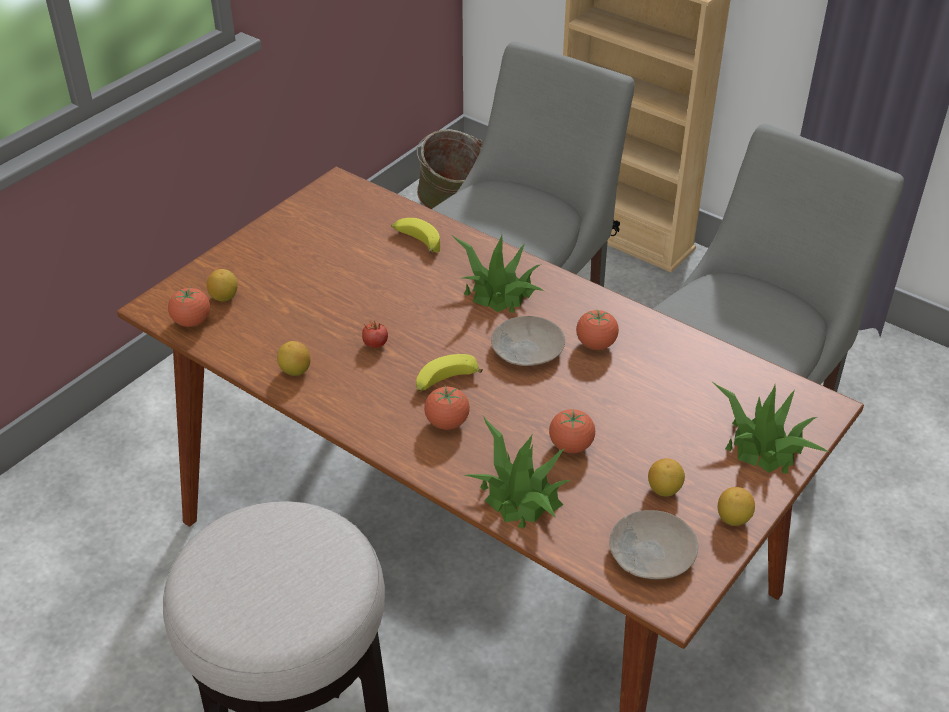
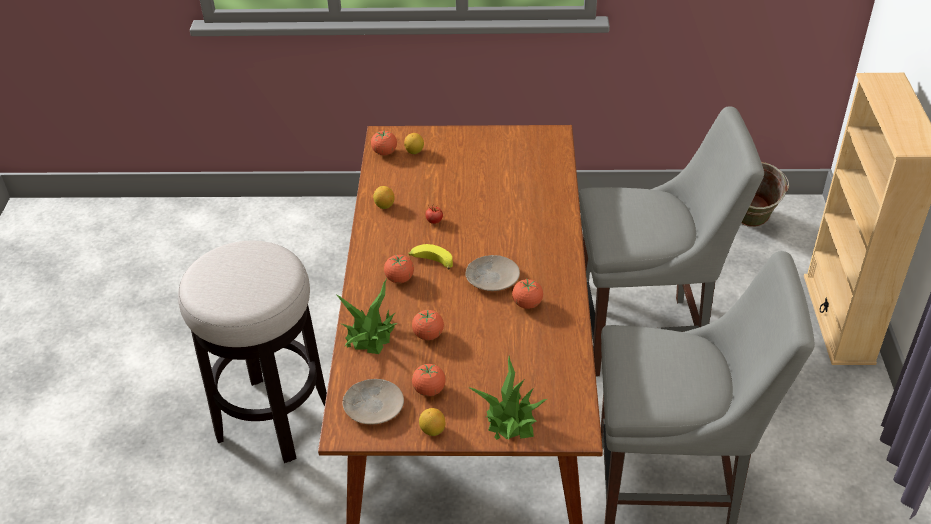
camera: 55 degrees right, 0 degrees up
(416, 241) = (539, 189): banana -> none
(498, 291) = (531, 242): potted plant -> none
(664, 489) = (429, 390): lemon -> tomato

